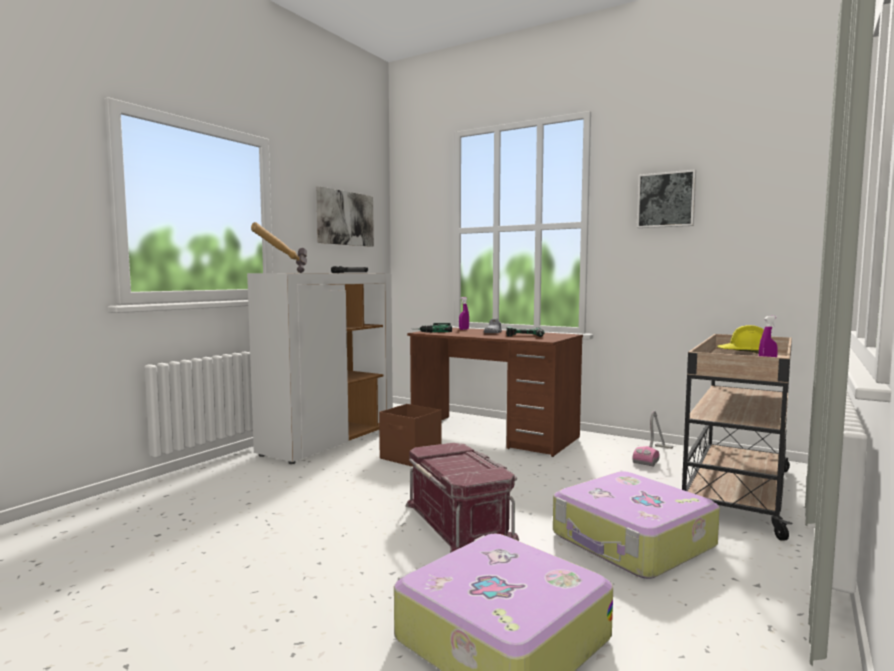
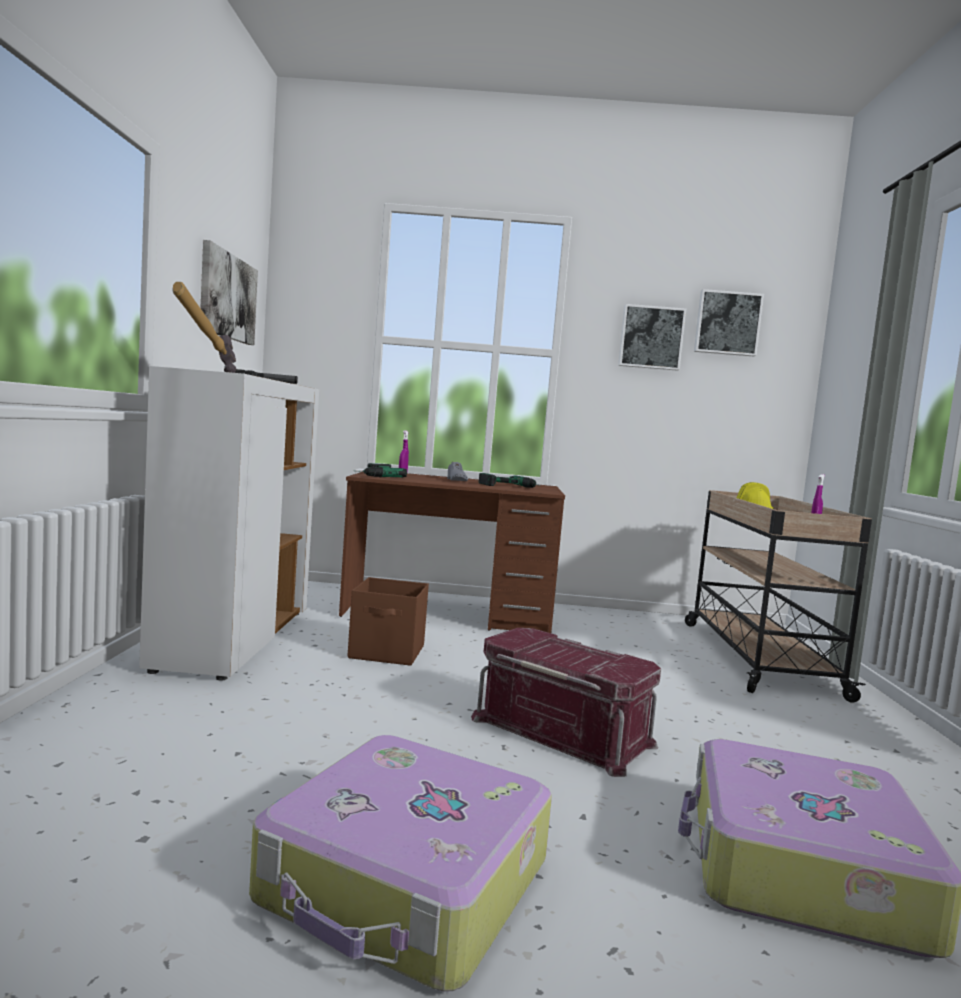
camera: 30 degrees left, 0 degrees up
(632, 541) = (752, 725): suitcase -> suitcase (406, 883)
(654, 455) = (641, 625): vacuum cleaner -> none
(740, 176) = (727, 323): none -> picture

